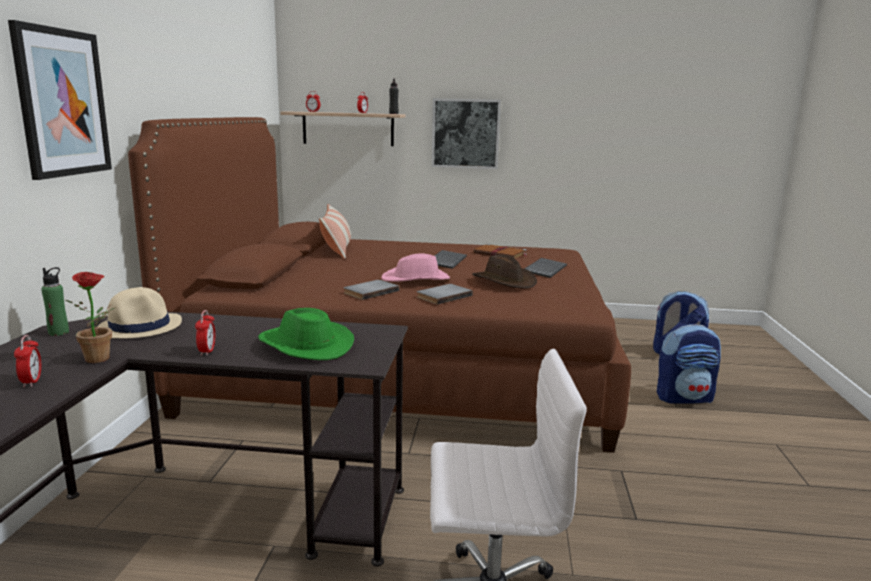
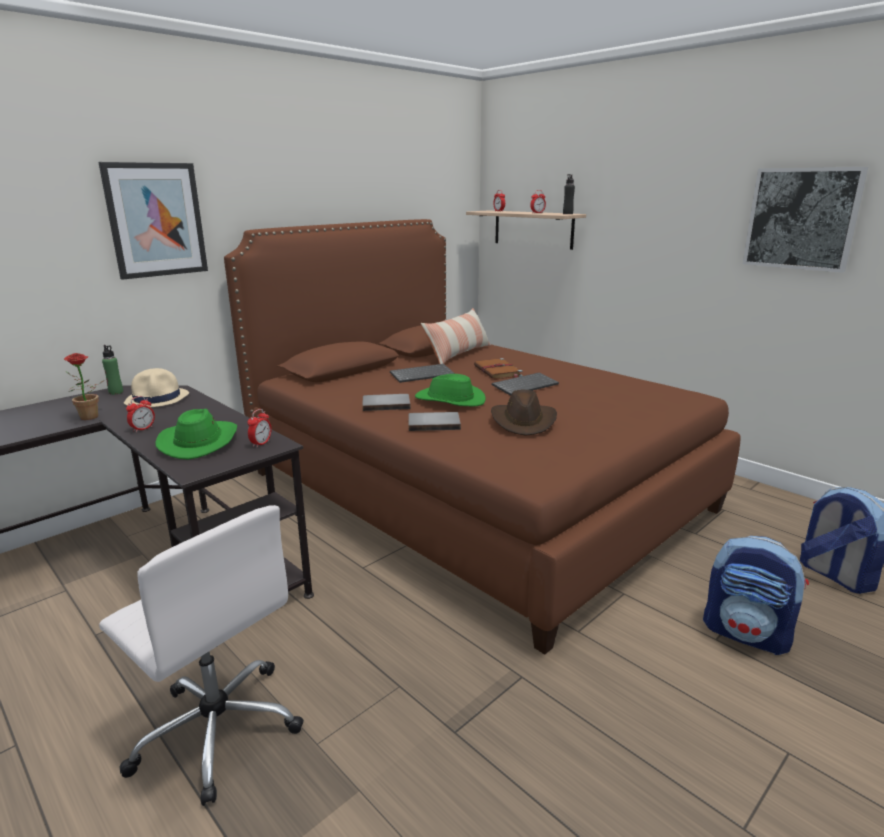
camera: 40 degrees right, 5 degrees up
(31, 382) = (34, 424): alarm clock -> alarm clock (261, 444)
(416, 279) = (450, 400): pink hat -> green hat
(465, 133) = (647, 238): picture -> picture (801, 218)
(501, 254) = (604, 388): brown book -> brown book (498, 371)
(544, 269) = (610, 416): keyboard -> keyboard (422, 374)

